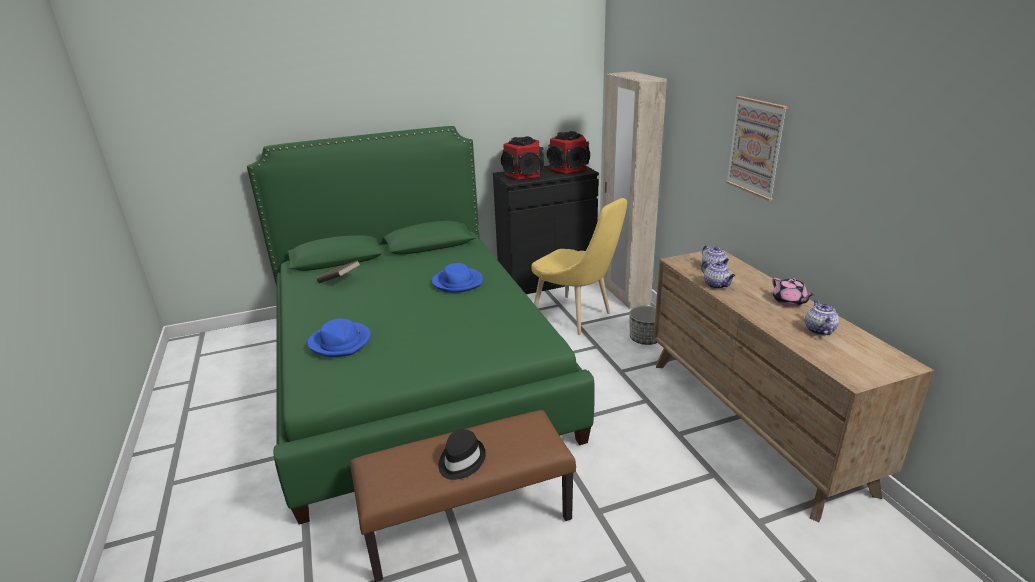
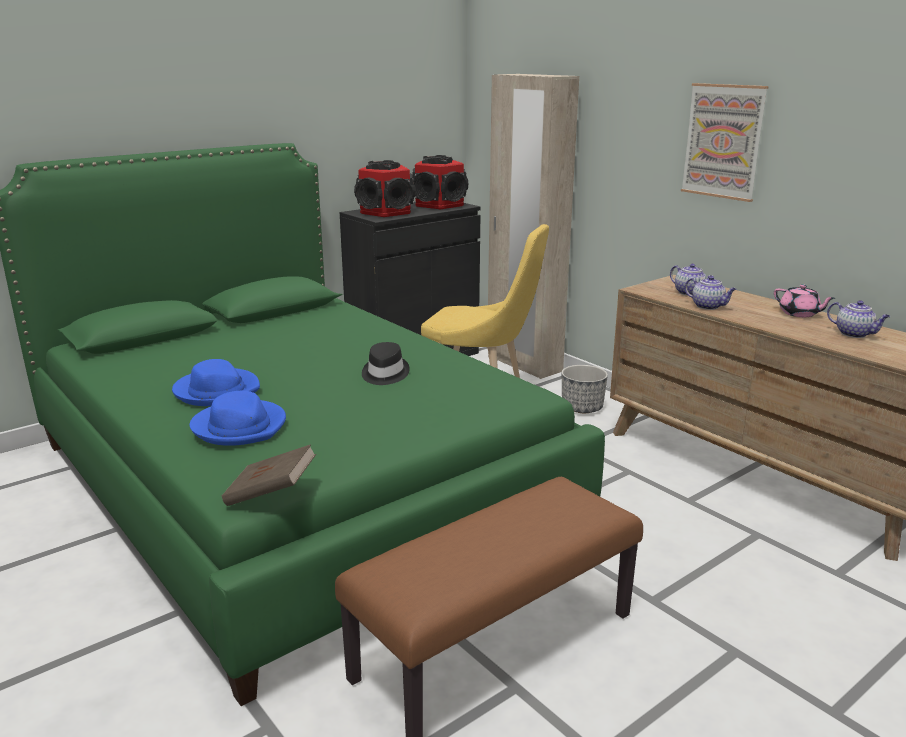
camera: 20 degrees left, 5 degrees down
(340, 280) = (170, 359): brown book -> brown book (271, 494)
(458, 282) = (353, 345): blue hat -> blue hat (217, 391)
(460, 460) = (506, 545): black hat -> black hat (384, 374)
(818, 329) = (854, 334): teapot -> teapot turned 150 degrees clockwise

